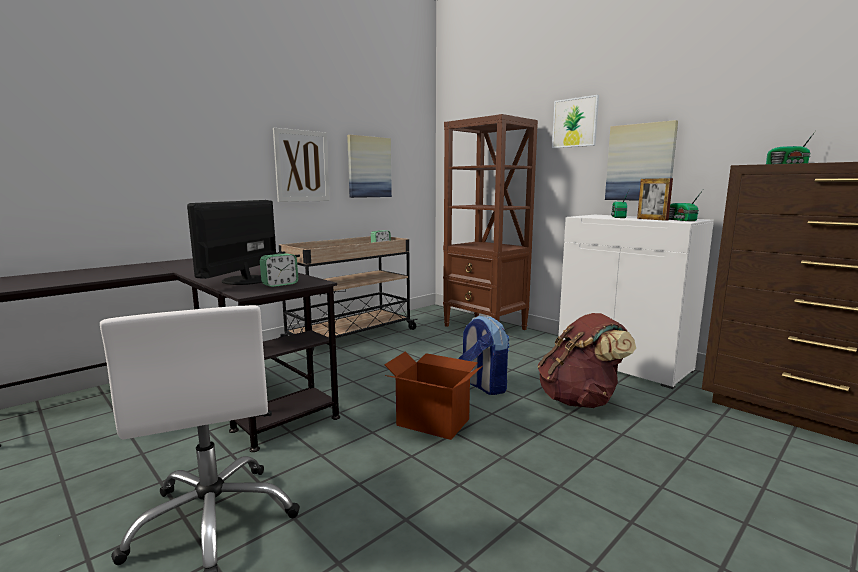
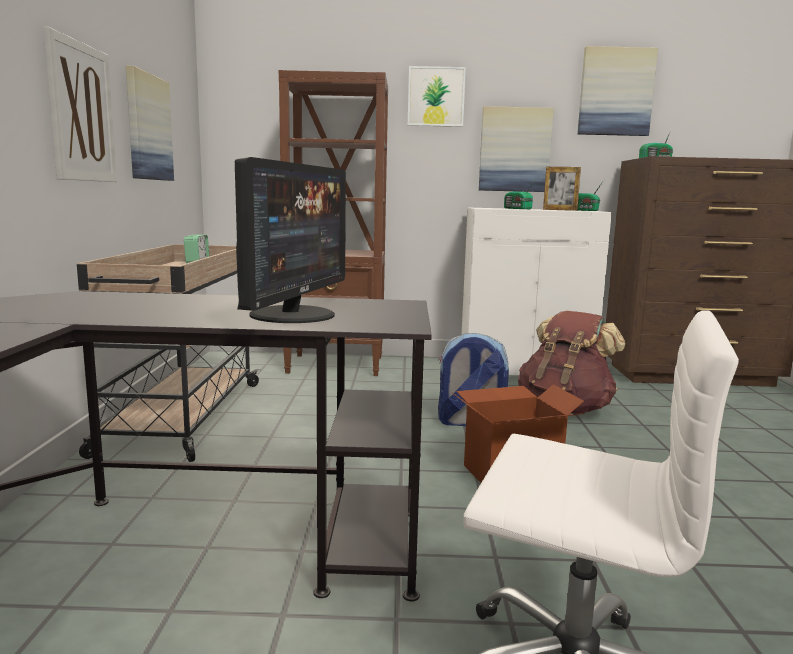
camera: 45 degrees left, 0 degrees up
(244, 280) = (294, 315): monitor -> monitor turned 135 degrees counterclockwise
(280, 284) = (376, 311): alarm clock -> none
(751, 95) = (616, 92): none -> picture

